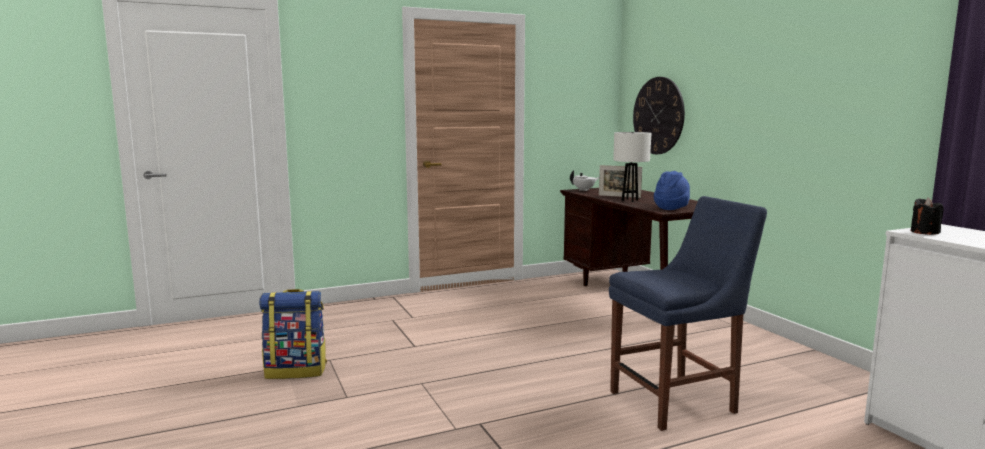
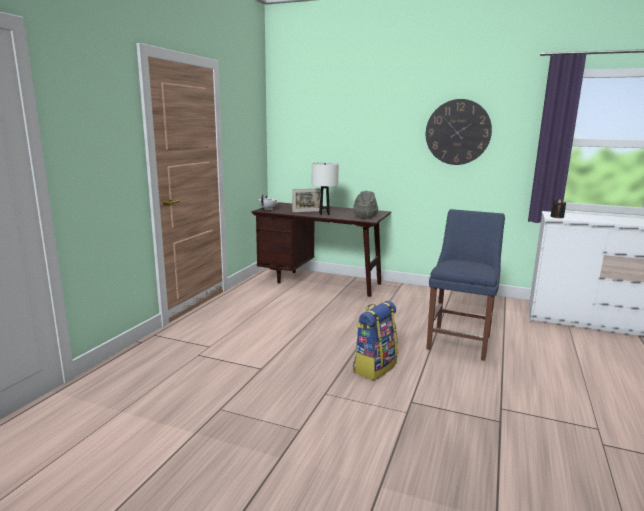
camera: 45 degrees left, 5 degrees up
(296, 371) = (213, 431): backpack -> backpack (374, 367)
(658, 115) = (313, 148): wall clock -> wall clock (458, 132)
(671, 208) = (364, 216): blue hat -> grey hat

